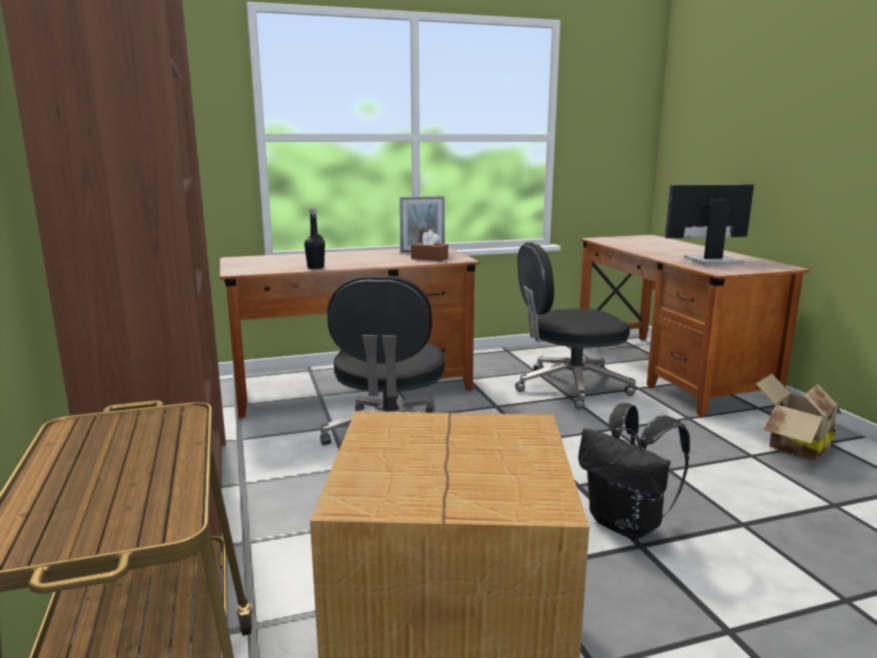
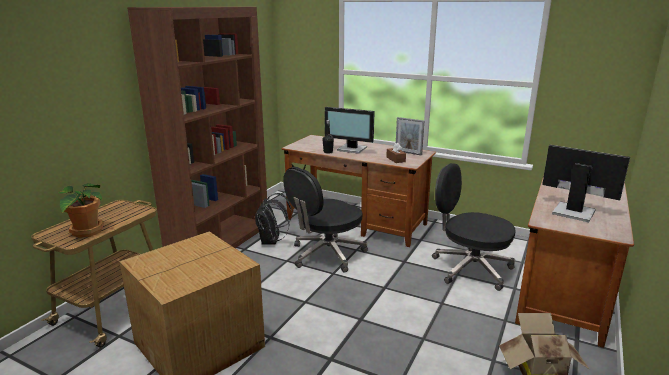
camera: 45 degrees right, 5 degrees up
(136, 494) = (86, 232): none -> potted plant
(340, 260) = (352, 149): none -> monitor
(627, 524) = (344, 348): black backpack -> black backpack (272, 241)

